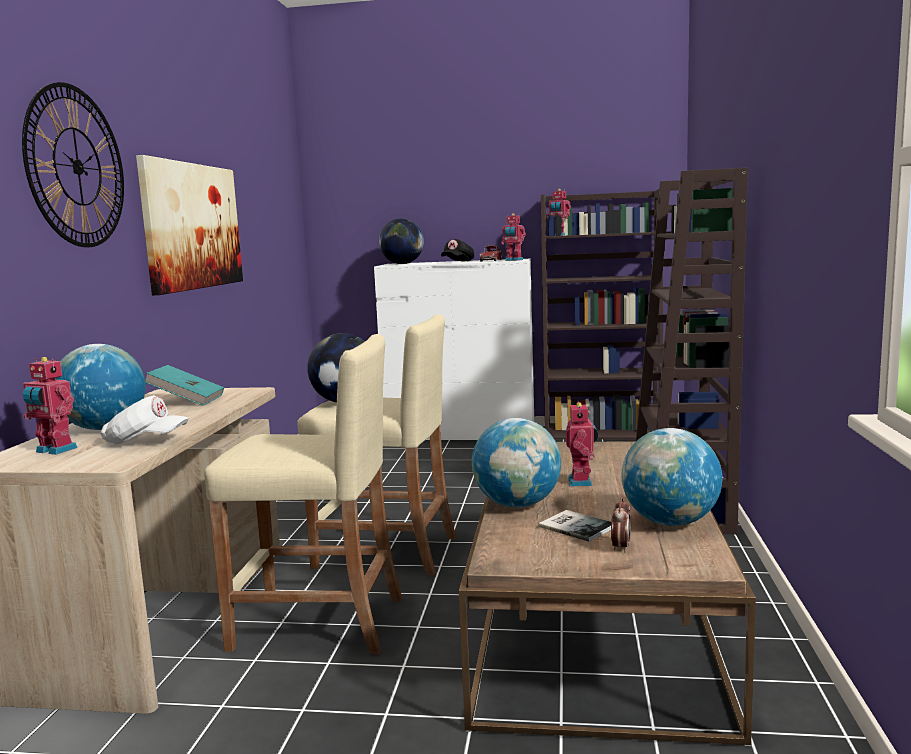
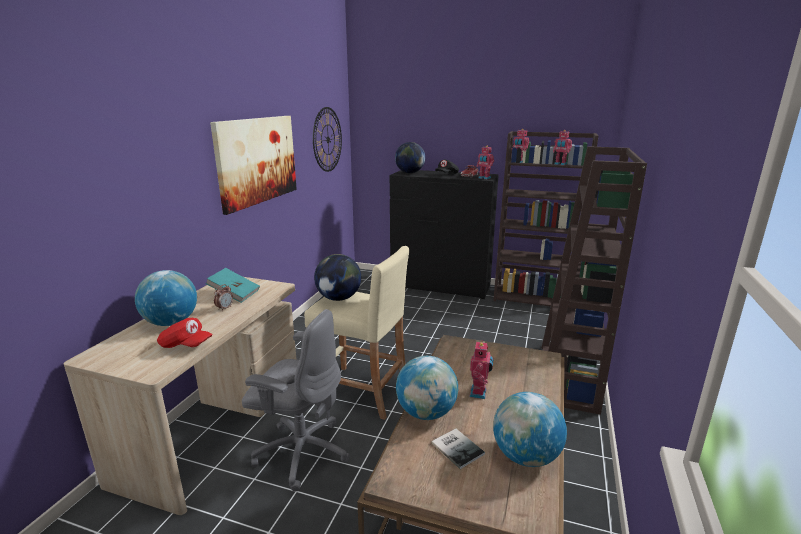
camera: 10 degrees right, 10 degrees up
(54, 450) = (129, 347): toy robot -> toy robot (560, 164)
(77, 167) = (160, 141): wall clock -> wall clock (327, 139)
(145, 441) = (185, 345): white cap -> red cap
(318, 623) = (301, 452): beige stool -> grey office chair
(461, 435) = (440, 286): white dresser -> black dresser
(621, 547) = (480, 481): alarm clock -> alarm clock (225, 308)

